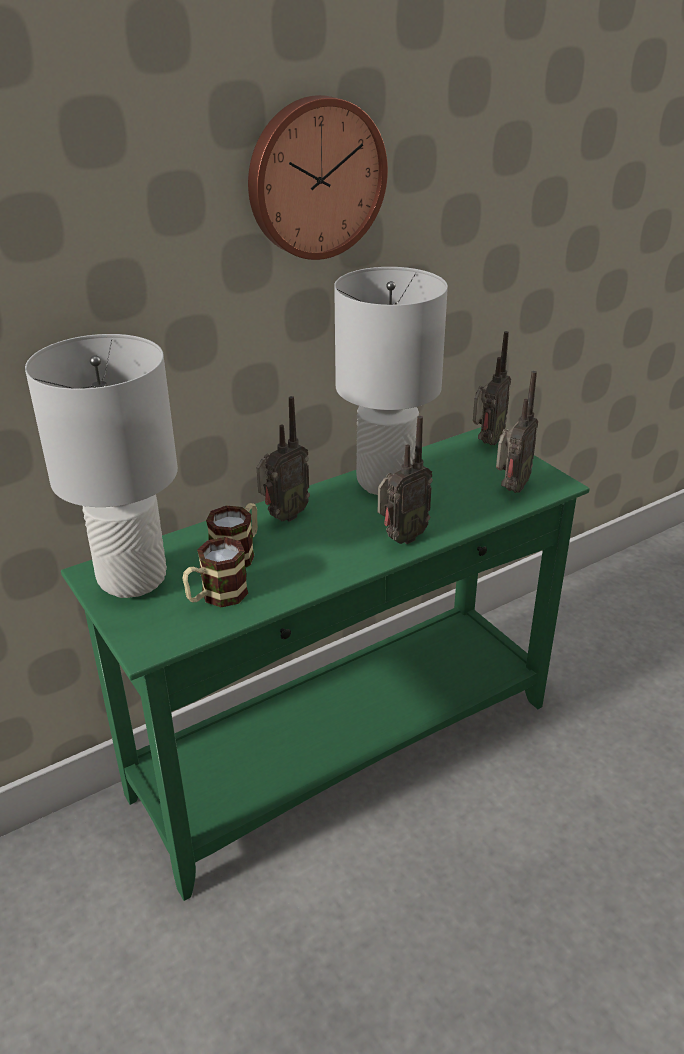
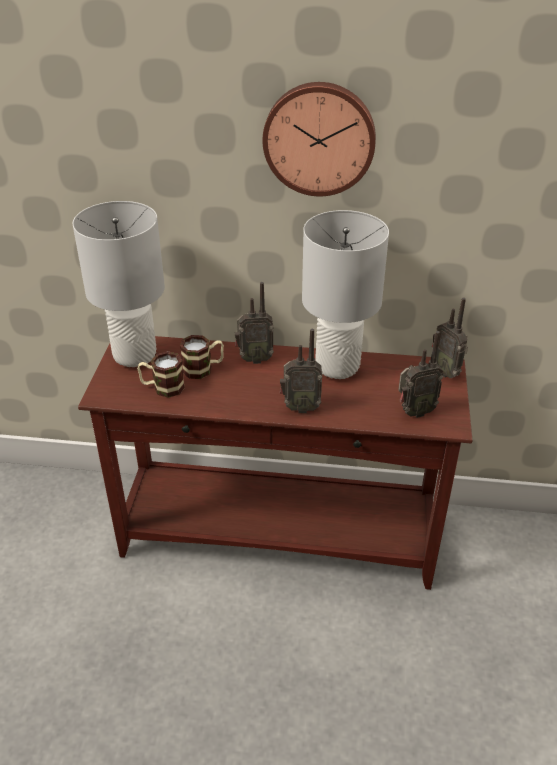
camera: 40 degrees right, 5 degrees up
(344, 747) = (280, 533): green console table -> brown console table
(486, 442) = (446, 371): radio -> radio turned 75 degrees clockwise

